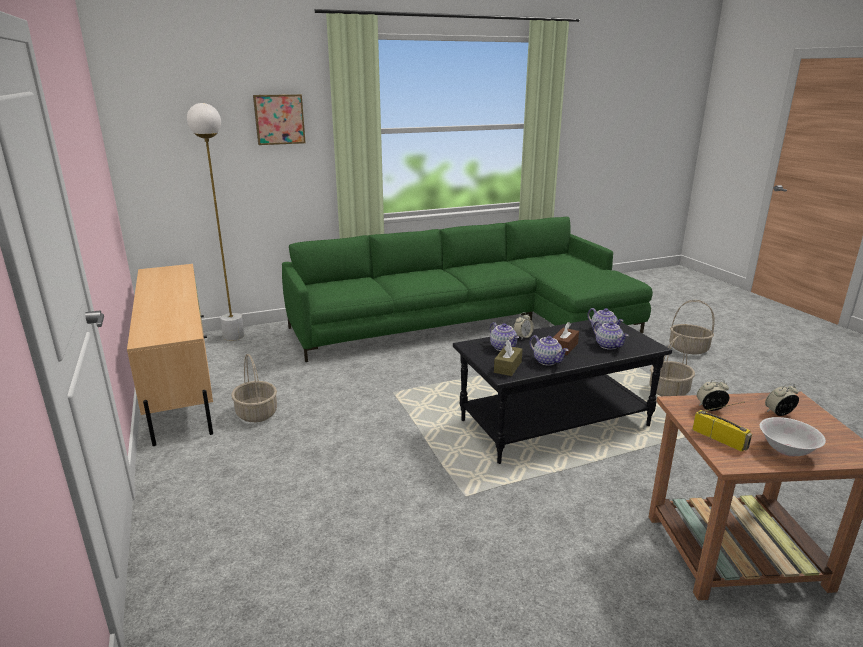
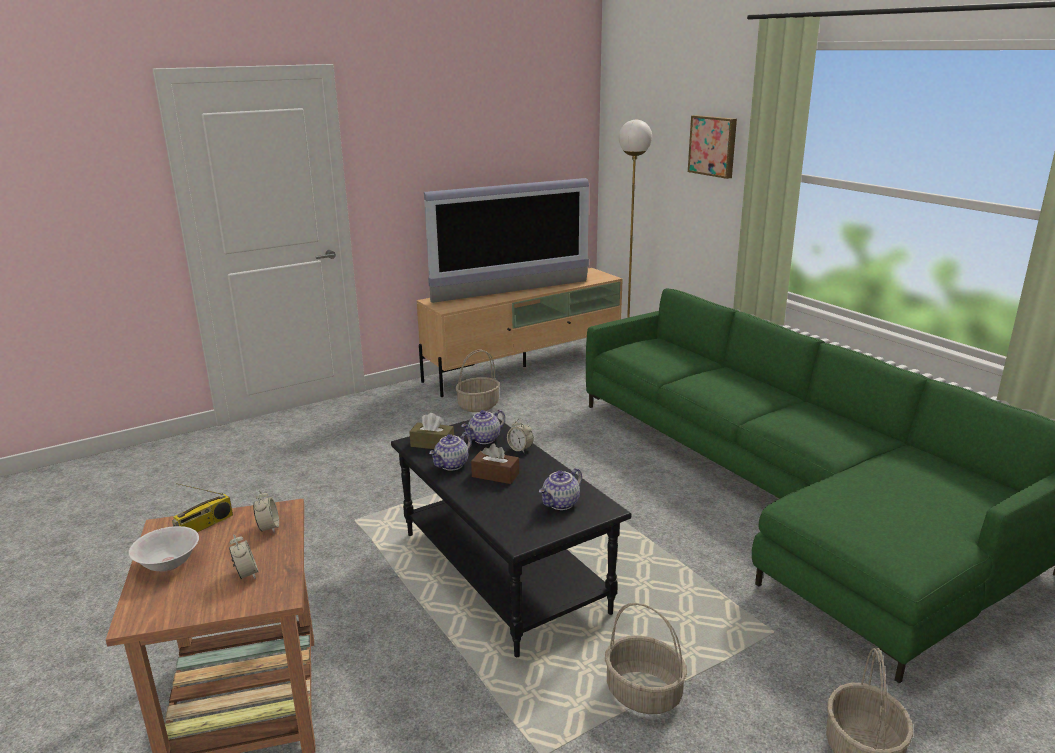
camera: 80 degrees right, 0 degrees up
(169, 303) = (512, 291): none -> television
(609, 346) = (510, 506): teapot -> none

